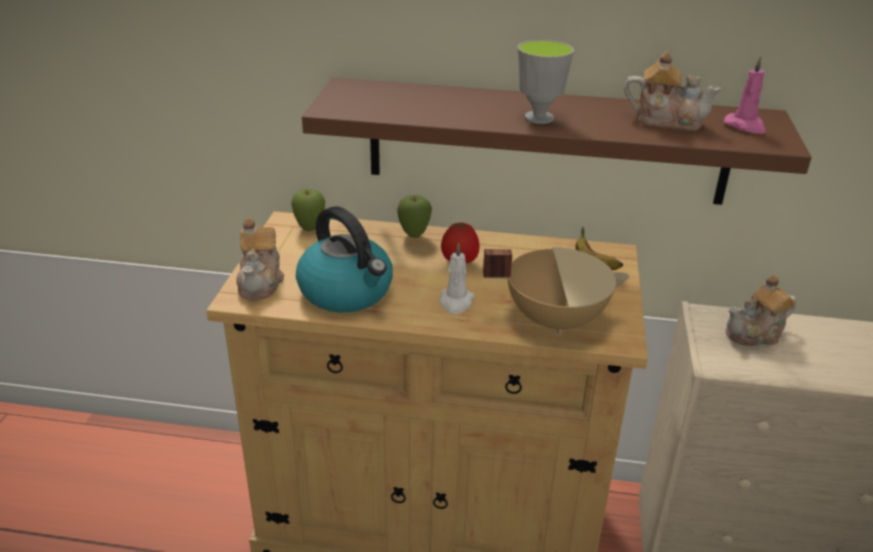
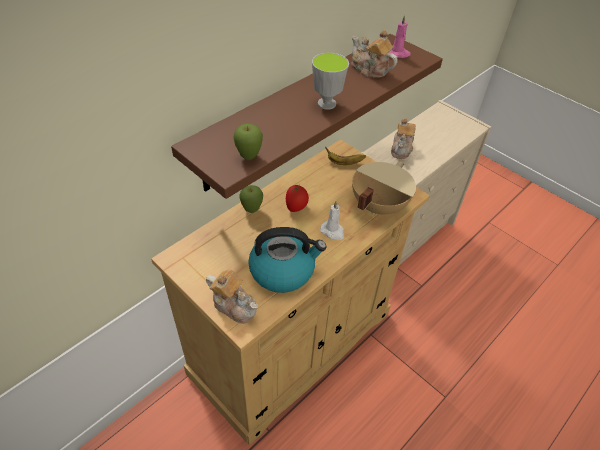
camera: 55 degrees left, 15 degrees up
(310, 229) = (195, 252): apple -> apple (249, 157)
(666, 120) = (369, 69): teapot -> teapot turned 105 degrees counterclockwise

